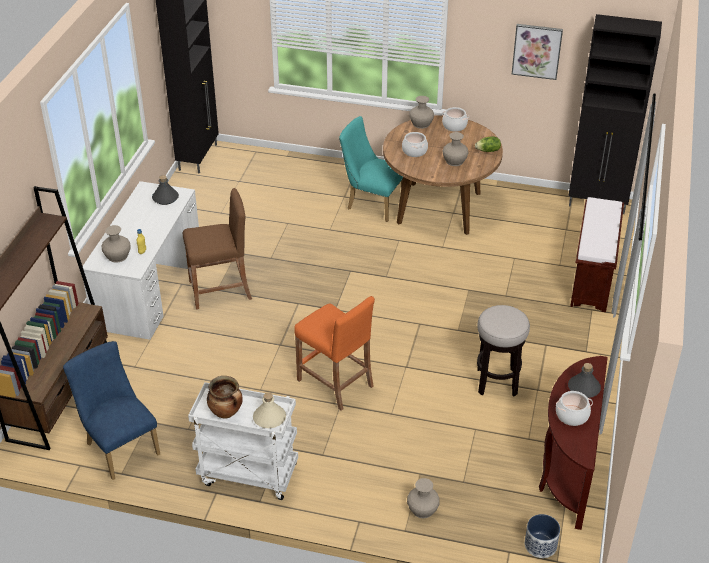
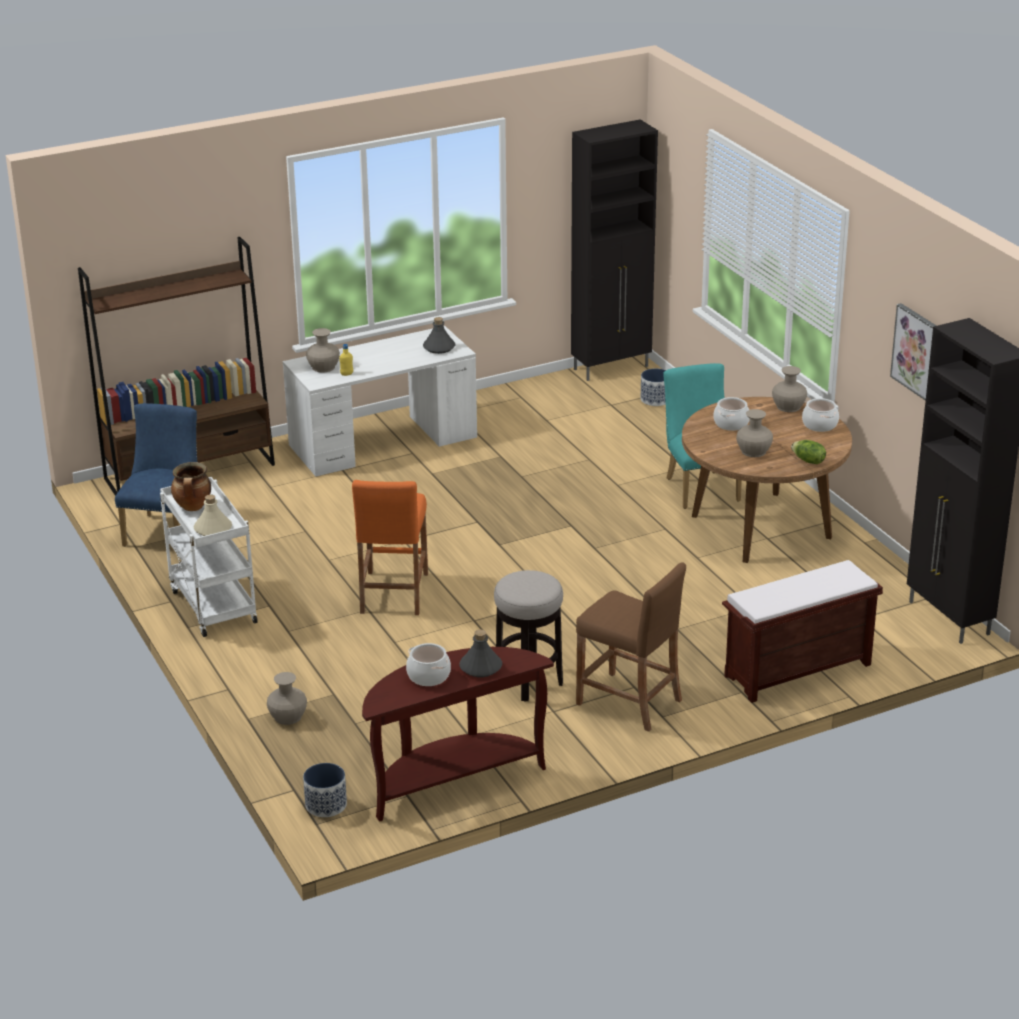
camera: 50 degrees right, 10 degrees down
(220, 291) = (433, 475): brown stool -> brown stool (629, 702)
(257, 163) = (655, 399): none -> planter

